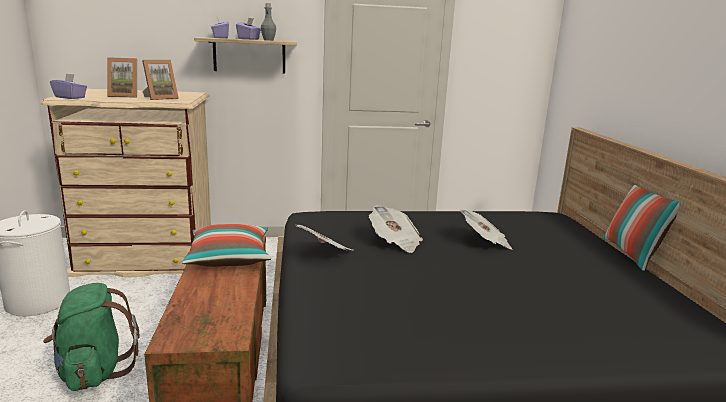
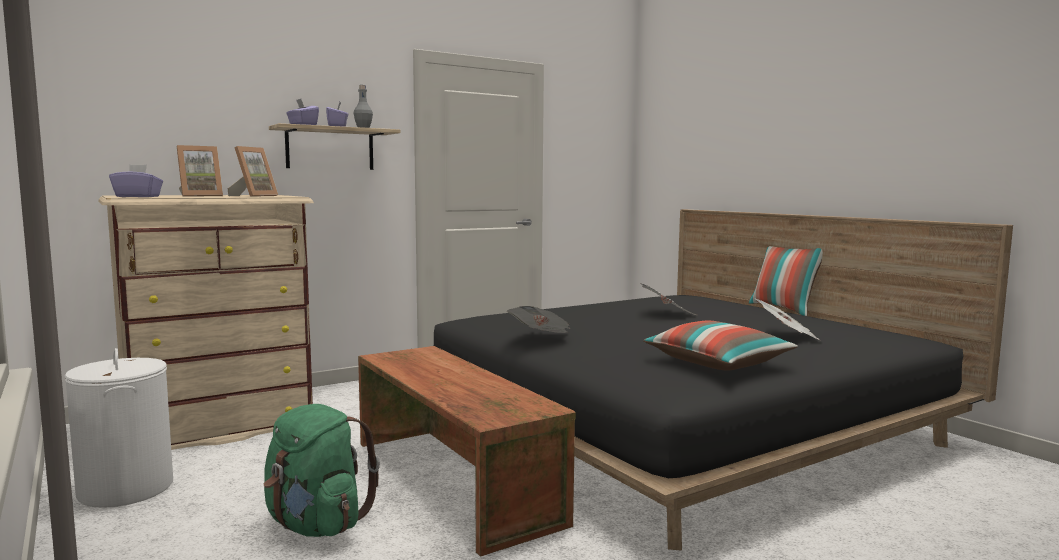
camera: 25 degrees left, 10 degrees down
(229, 258) = (429, 364): pillow -> pillow (717, 363)
(395, 242) = (592, 324): newspaper -> newspaper (787, 336)

